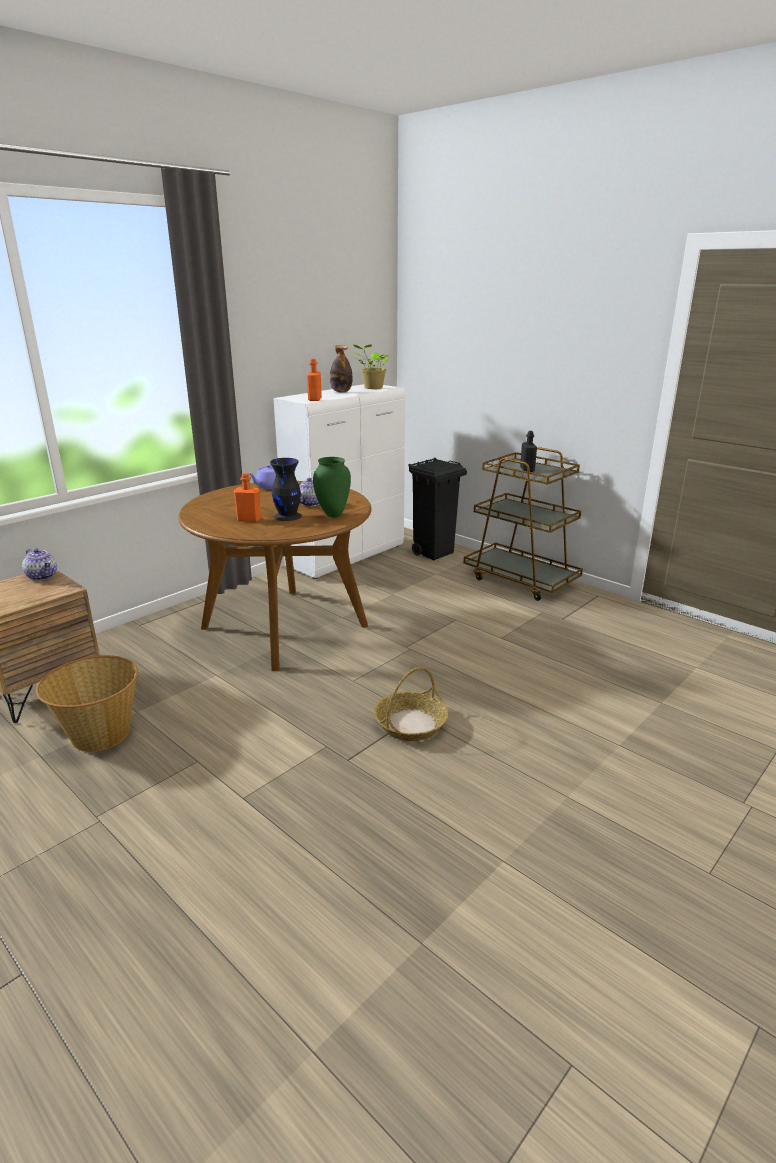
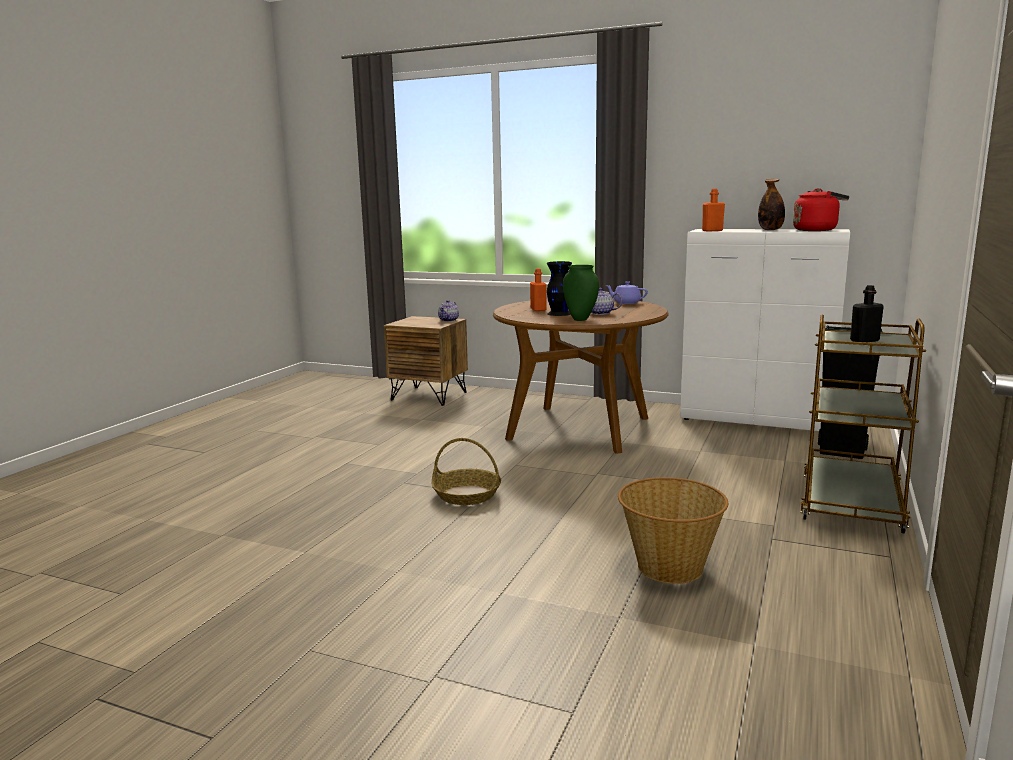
camera: 70 degrees right, 10 degrees down
(99, 734) = (392, 418): basket -> basket (669, 566)
(372, 388) = (817, 230): potted plant -> red kettle

